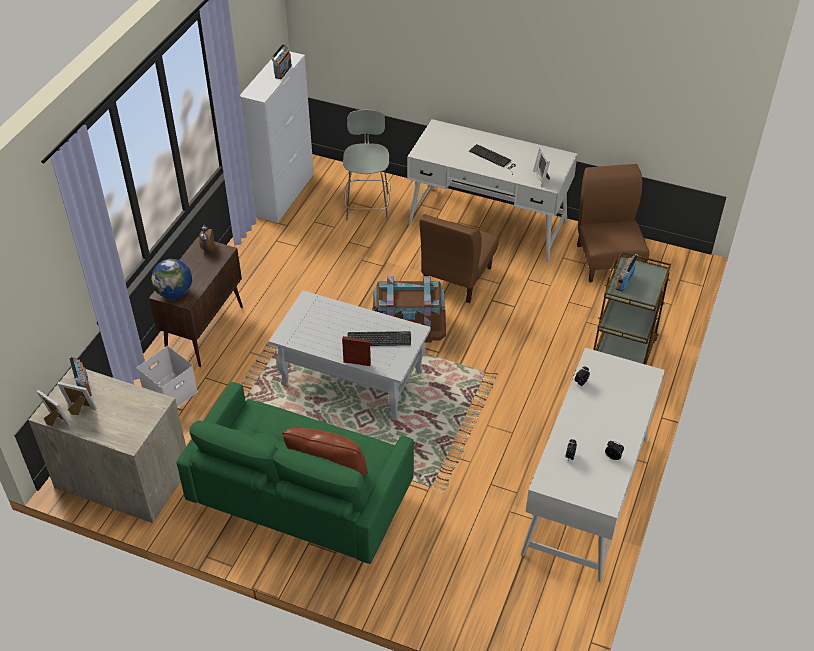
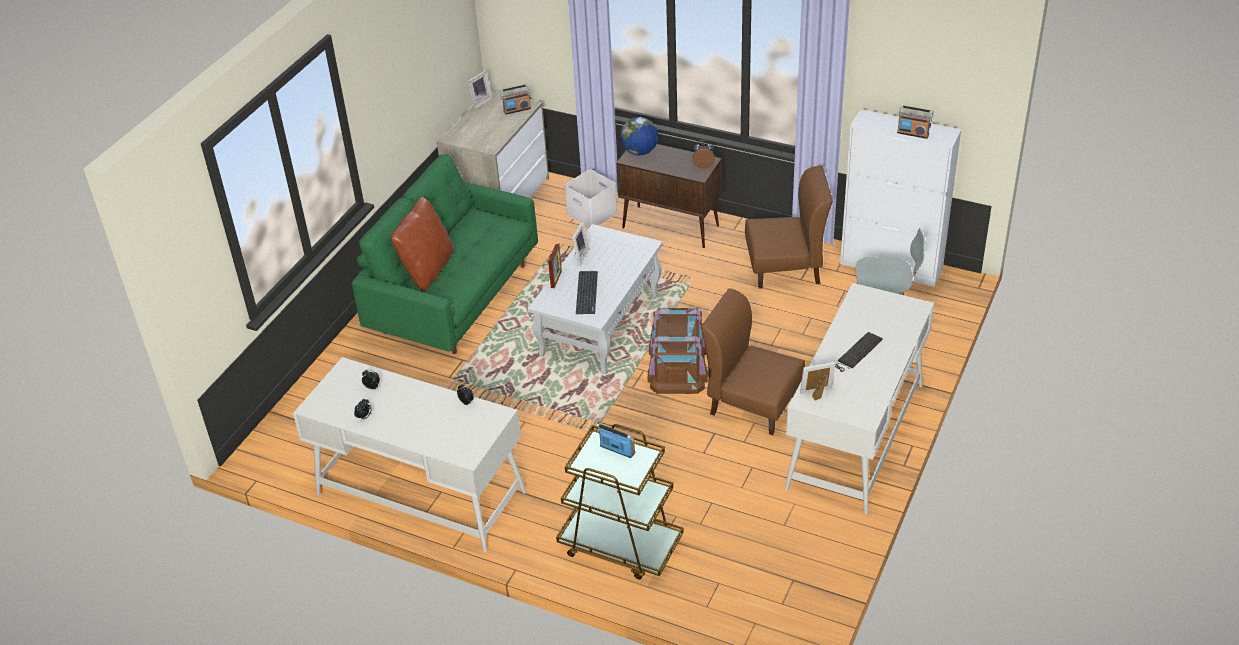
camera: 95 degrees right, 5 degrees down
(79, 410) = (490, 111): picture frame -> picture frame (579, 256)
(607, 260) = (791, 548): brown chair -> brown chair (785, 269)

